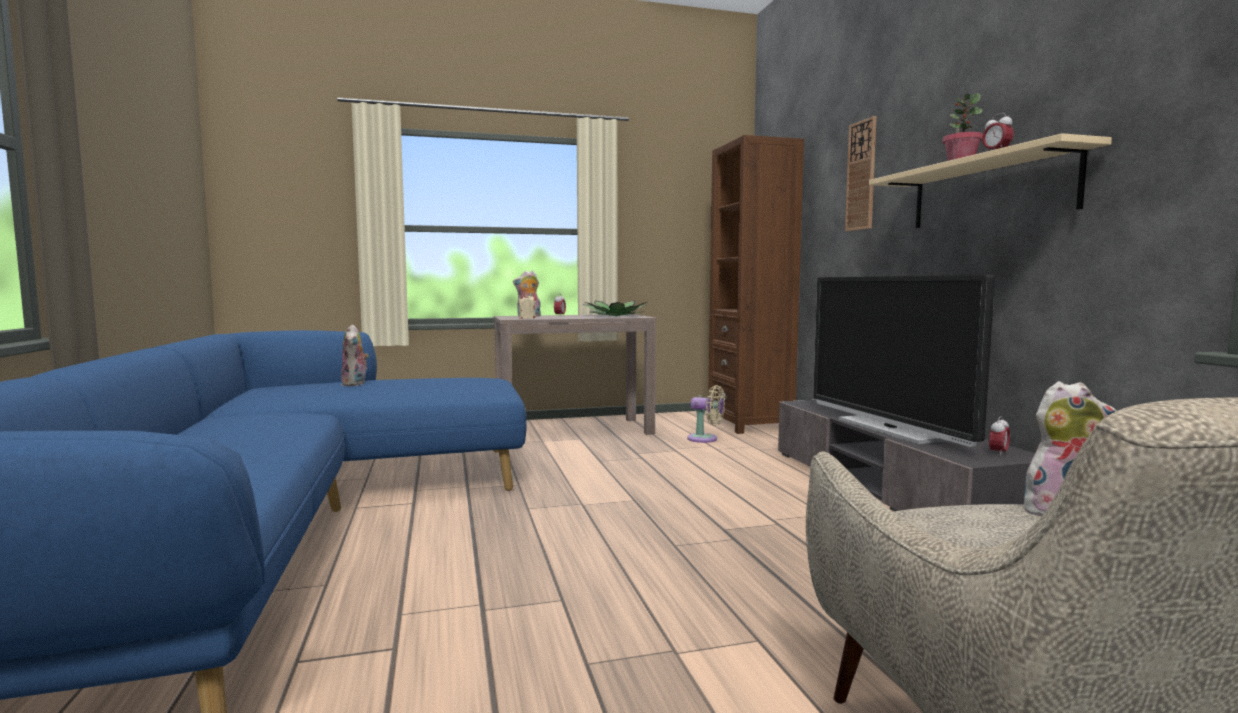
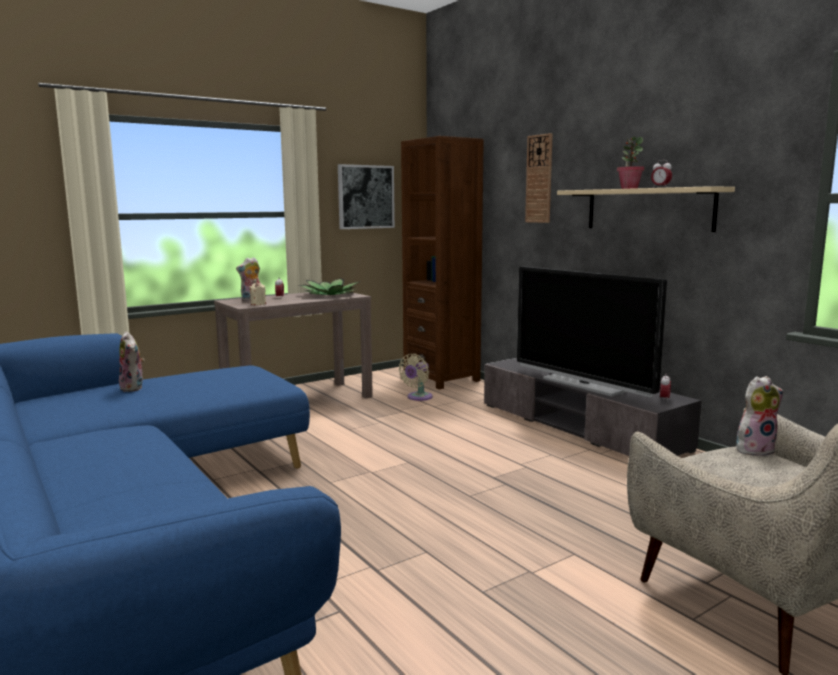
camera: 20 degrees left, 5 degrees up
(676, 216) = (365, 197): none -> picture
(705, 439) = (418, 397): beige fan -> beige fan turned 120 degrees clockwise

